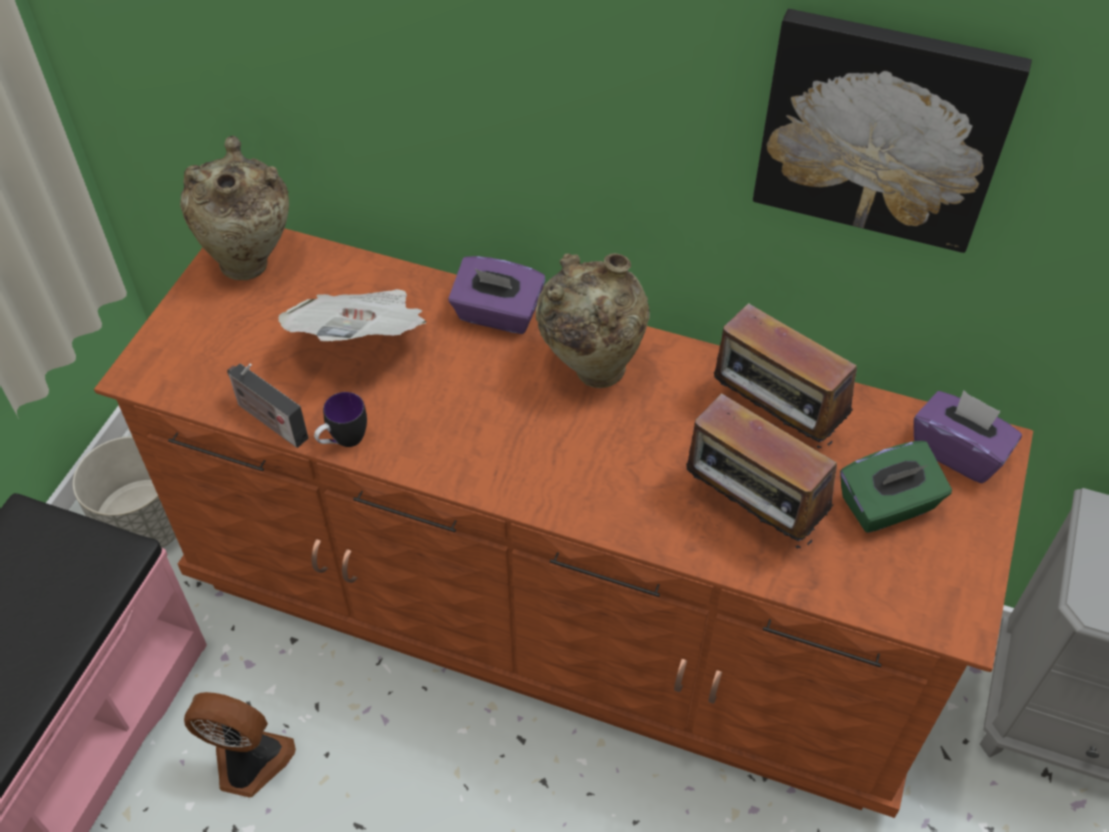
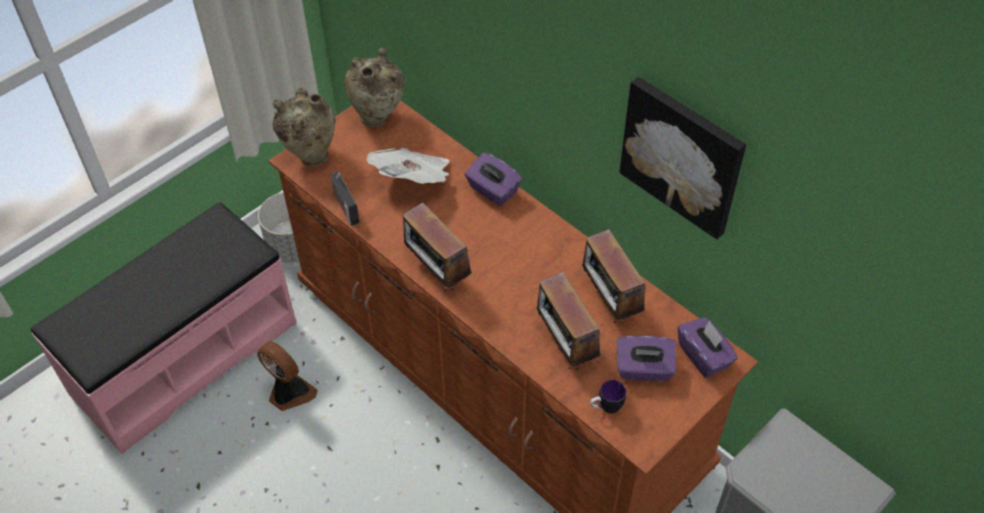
camera: 25 degrees right, 0 degrees up
(343, 441) = (375, 231): mug -> mug (605, 408)
(482, 473) = (437, 272): none -> radio
(591, 369) = (525, 238): beige vase -> beige vase (311, 156)
(887, 506) = (644, 370): green tissue box -> purple tissue box

